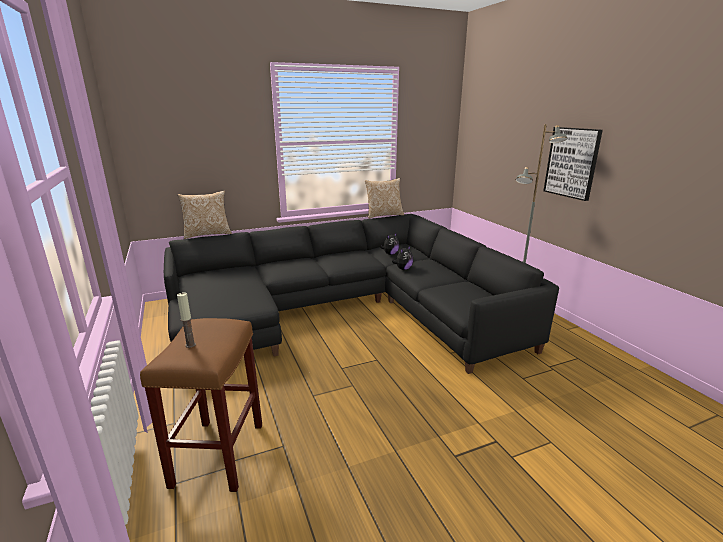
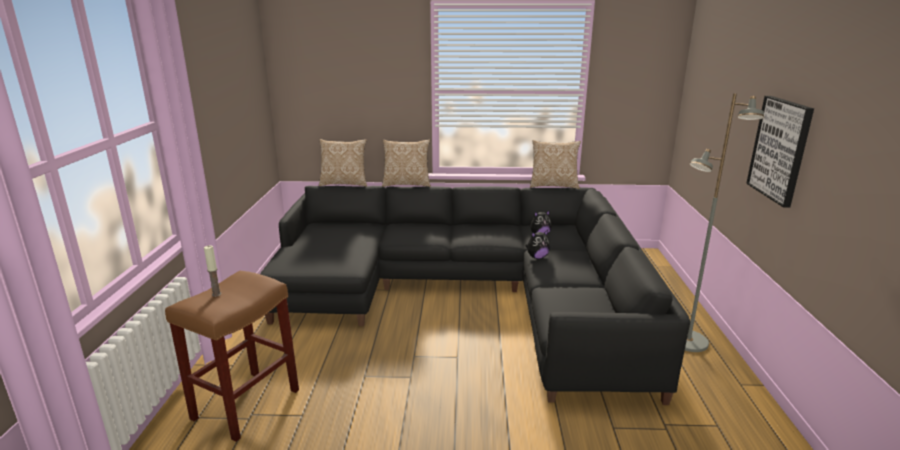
camera: 25 degrees right, 0 degrees up
(266, 228) = (406, 184): none -> pillow

